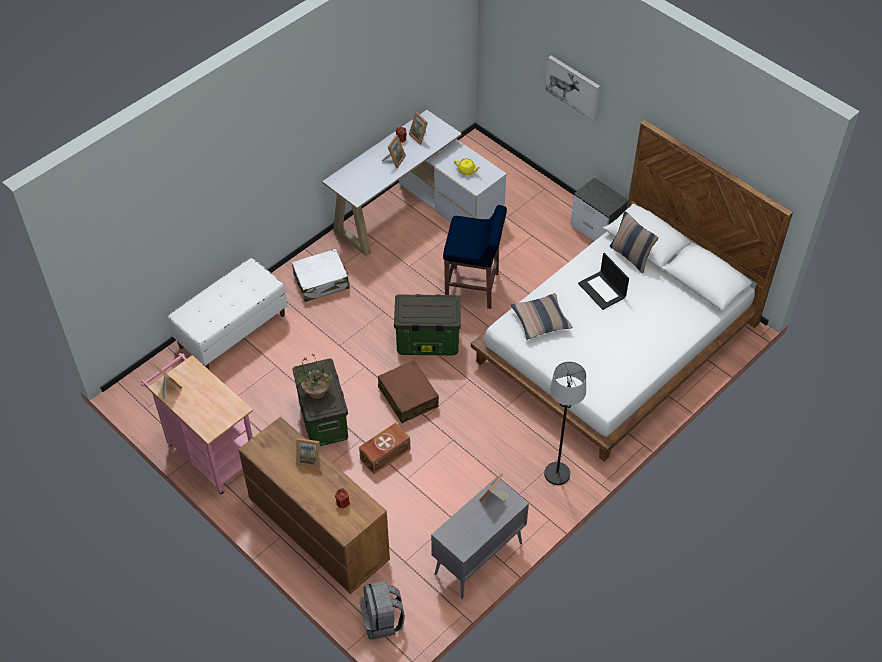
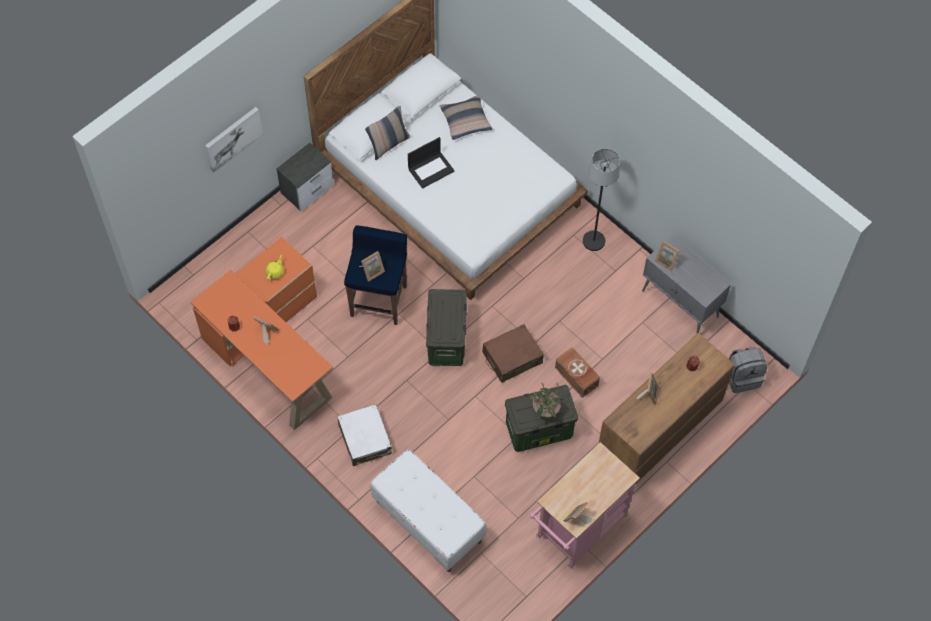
camera: 90 degrees left, 10 degrees up
(416, 211) = (271, 350): white desk -> orange desk
(420, 136) = (232, 308): picture frame -> picture frame (372, 271)
(540, 320) = (466, 221): pillow -> pillow (465, 121)

